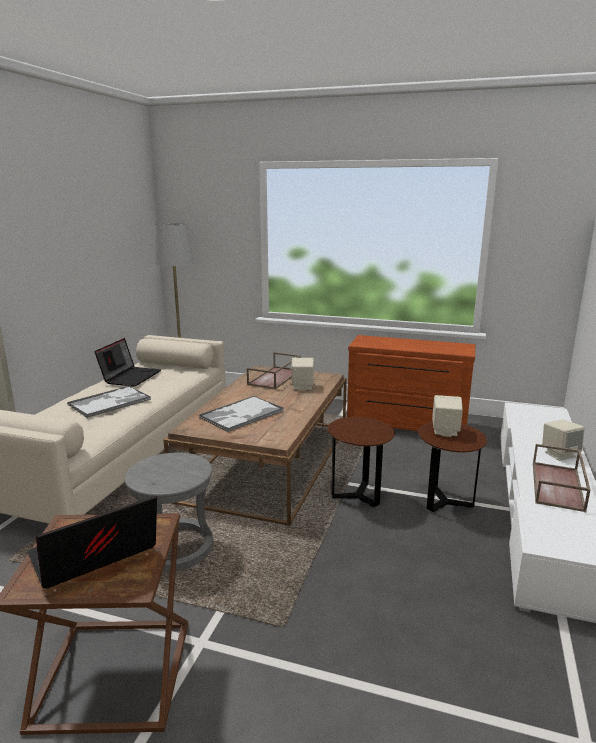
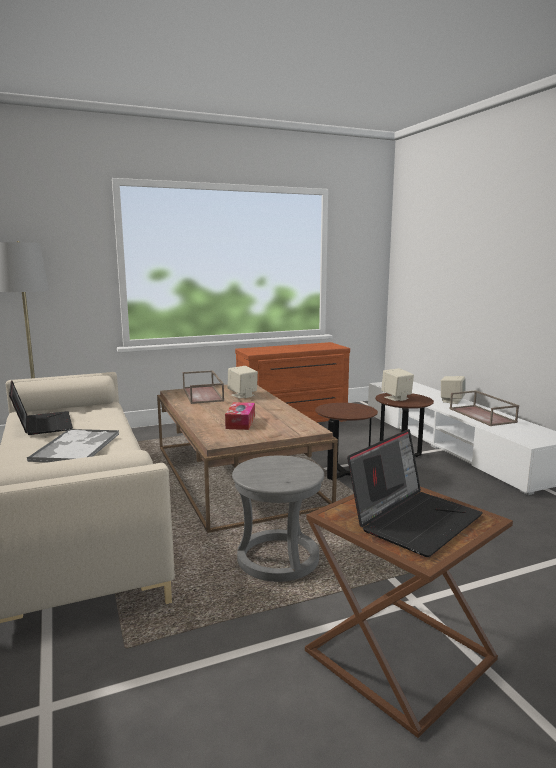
camera: 40 degrees left, 5 degrees down
(93, 557) = (414, 519): laptop -> laptop turned 150 degrees counterclockwise
(241, 414) = (240, 422): tray -> tissue box

